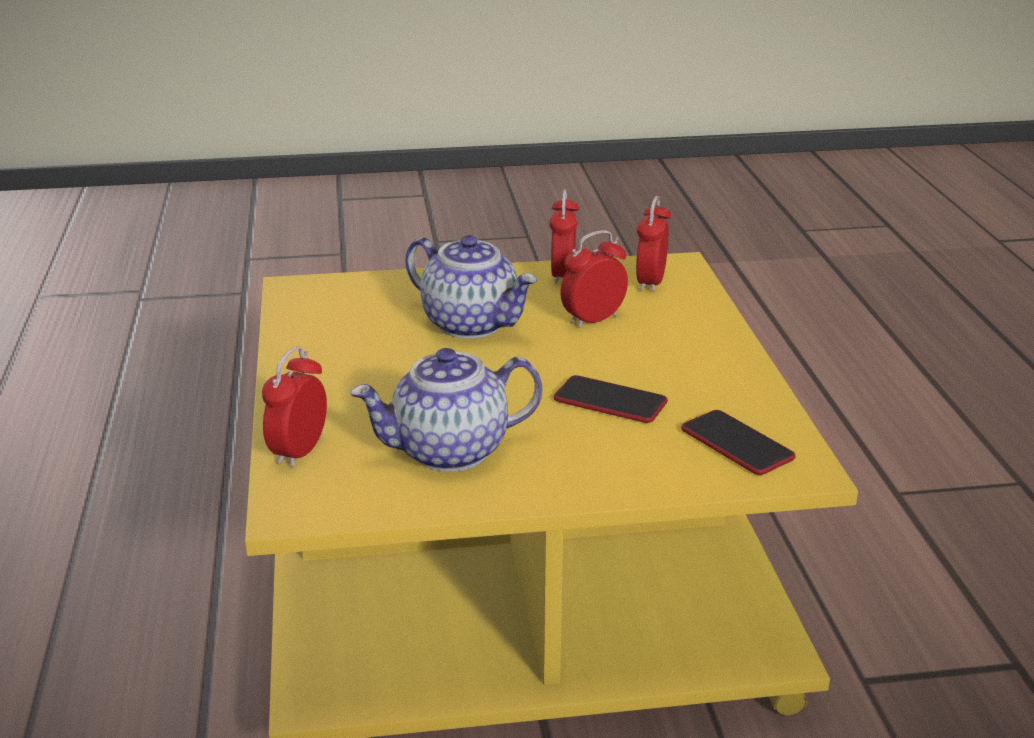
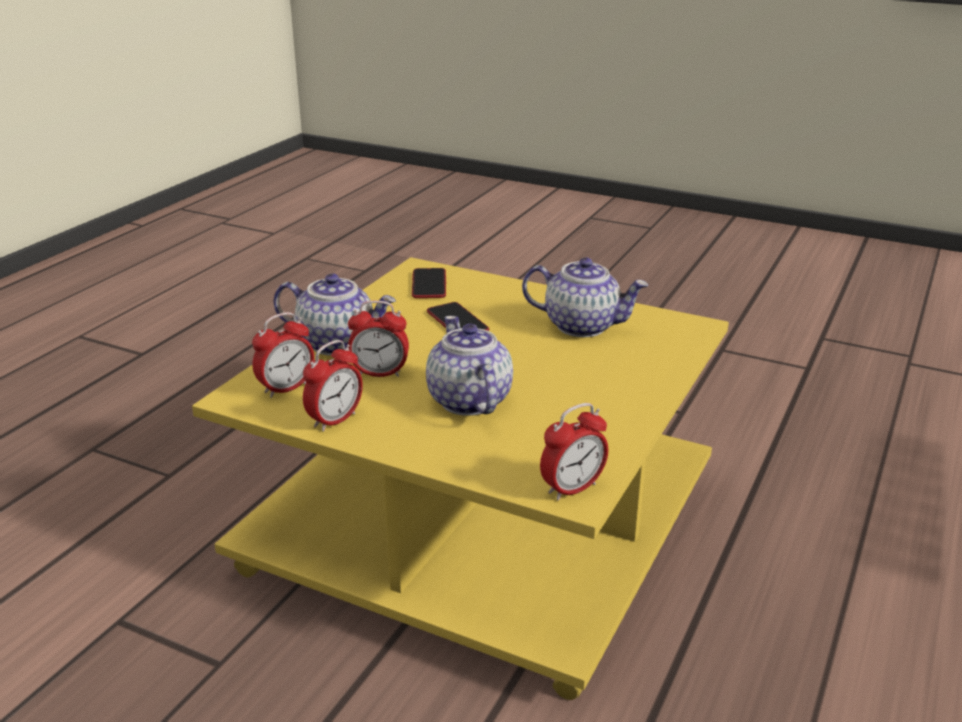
camera: 145 degrees left, 0 degrees up
(299, 452) = (672, 352): alarm clock -> alarm clock (572, 488)
(689, 333) = (338, 343): none -> teapot

